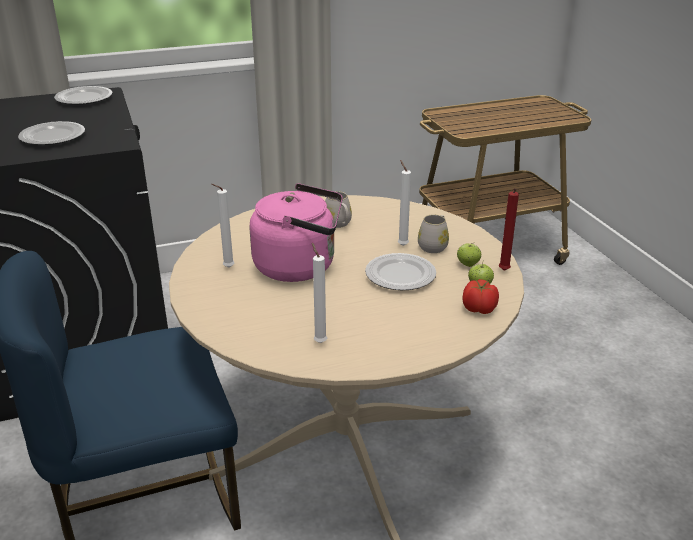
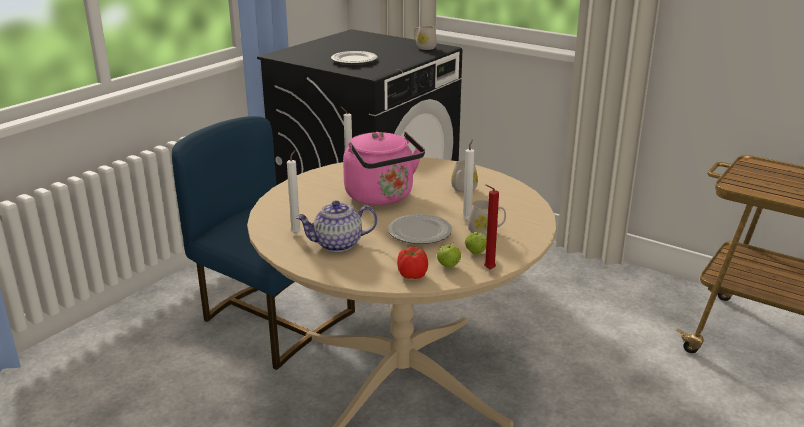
camera: 55 degrees right, 5 degrees down
(84, 98) = (424, 47): plate -> white mug
(375, 326) = (337, 244): none -> teapot

